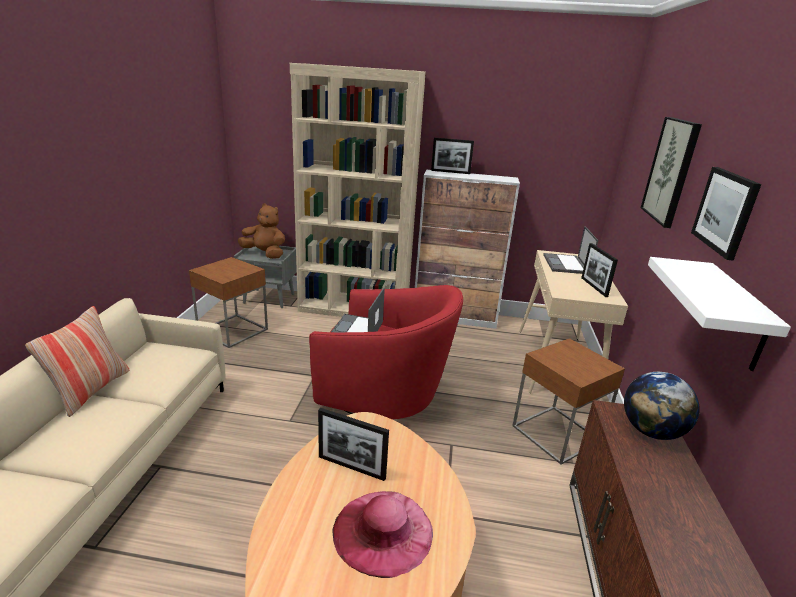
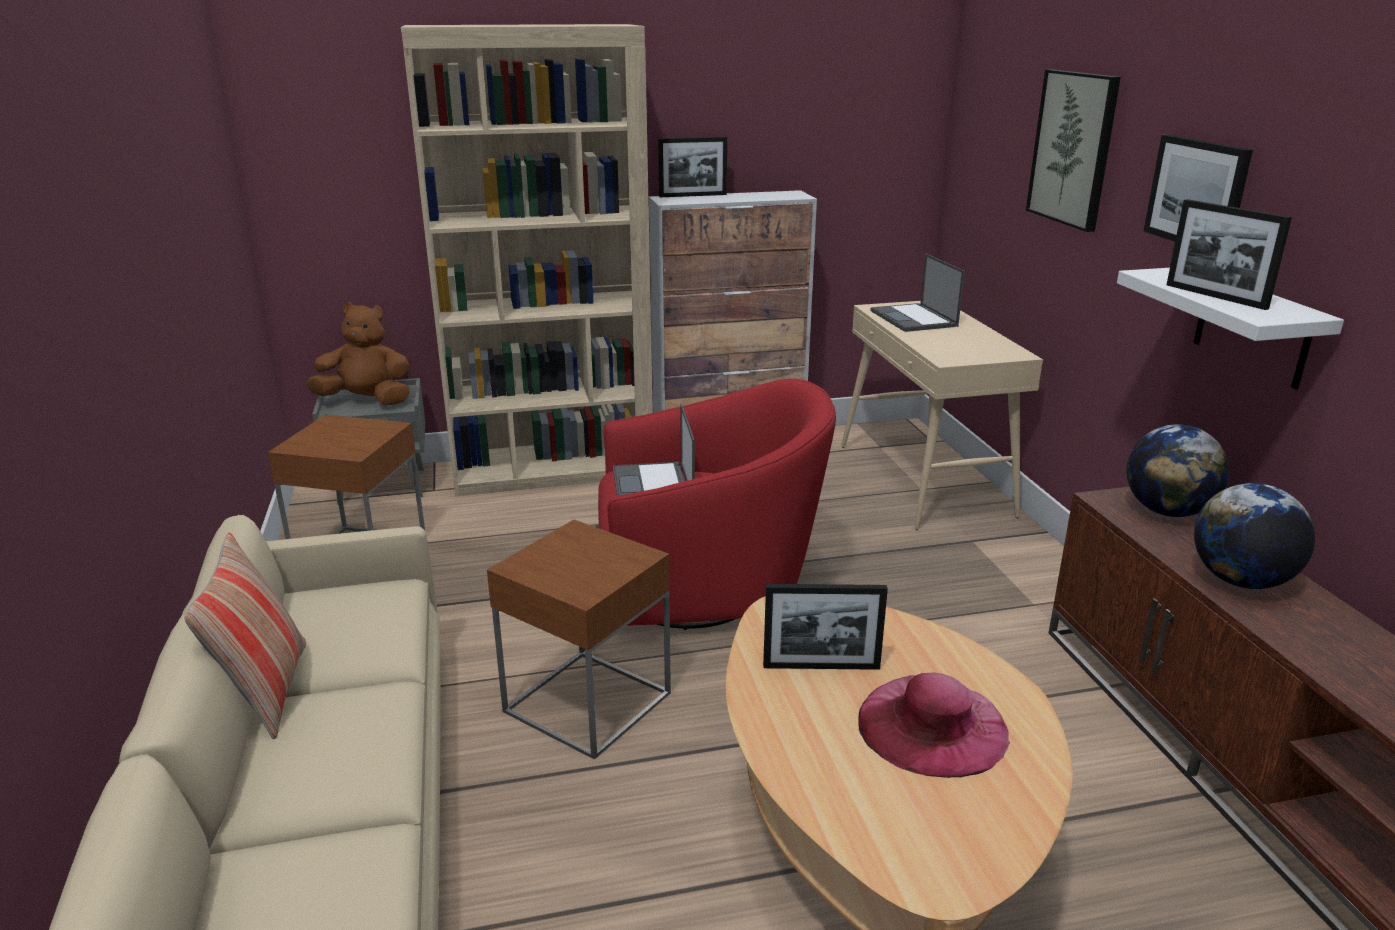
camera: 20 degrees left, 0 degrees up
(557, 433) = (989, 573): brown side table -> brown side table (588, 702)
(594, 287) = (979, 343): picture frame -> picture frame (1215, 296)
(666, 501) = (1240, 581): none -> globe

